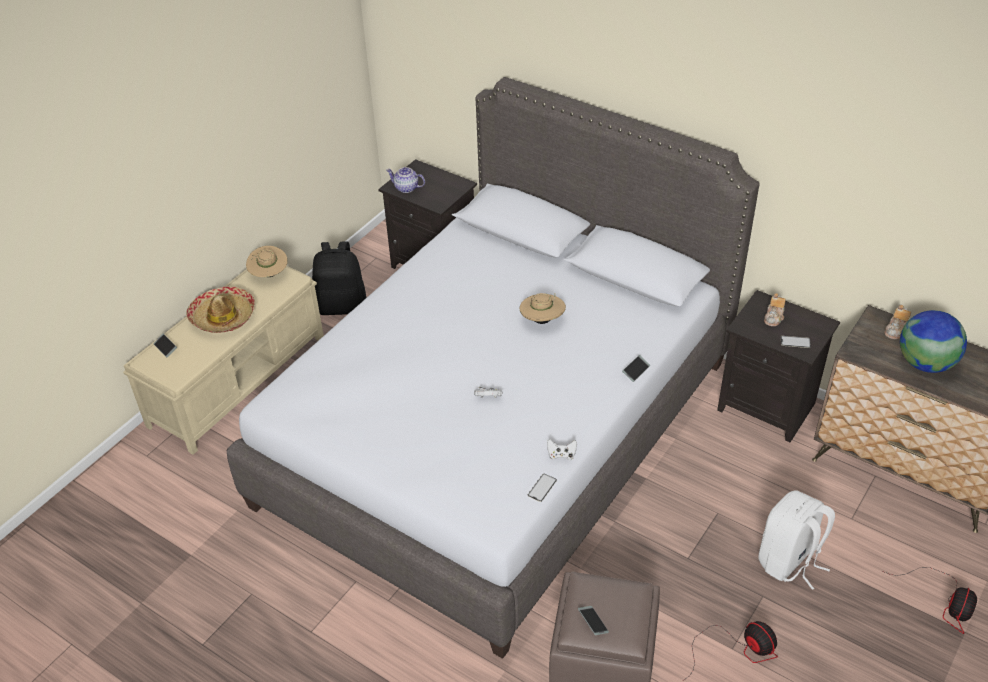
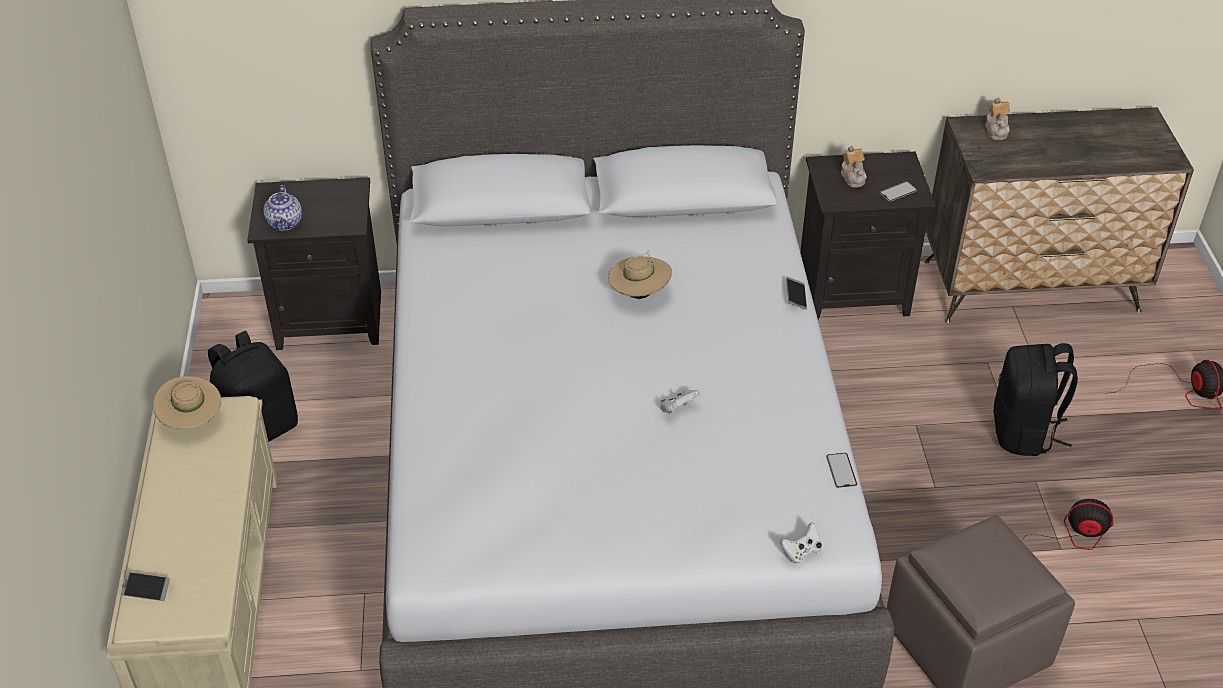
camera: 40 degrees left, 0 degrees up
(223, 316) = (187, 506): hat -> none
(406, 188) = (285, 222): teapot -> teapot turned 75 degrees counterclockwise
(561, 455) = (822, 425): white game controller -> white game controller (801, 552)
(593, 622) = (990, 587): phone -> none
(789, 561) = (1024, 432): white backpack -> black backpack
(925, 363) = (1053, 149): globe -> none

